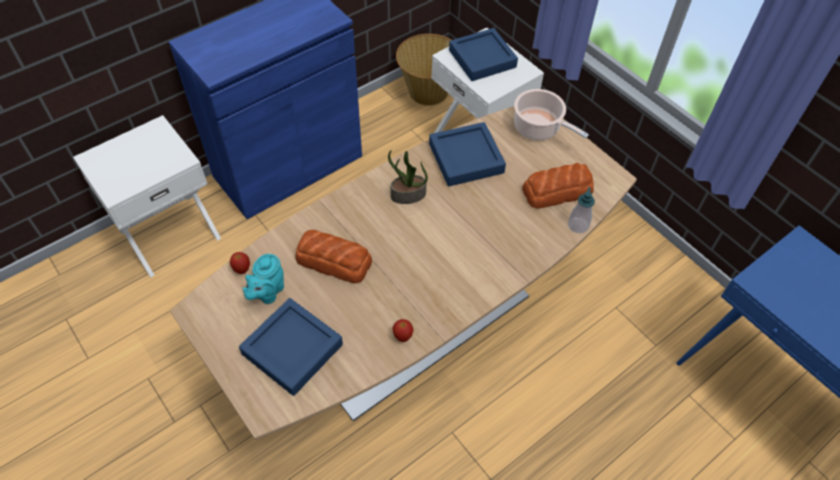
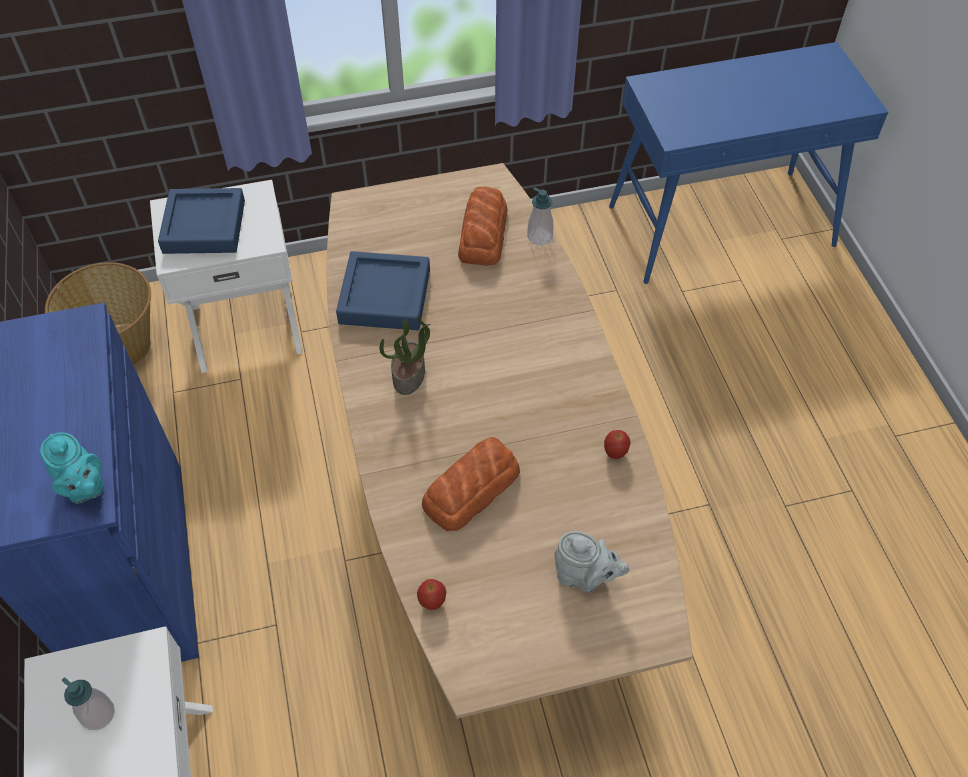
camera: 65 degrees left, 0 degrees up
(140, 157) = (98, 714): none -> soap dispenser
(267, 292) = (484, 581): turquoise teapot -> turquoise teapot (84, 488)
(292, 349) = (584, 576): blue tray -> grey teapot
(539, 128) = (381, 211): cooking pot -> none

